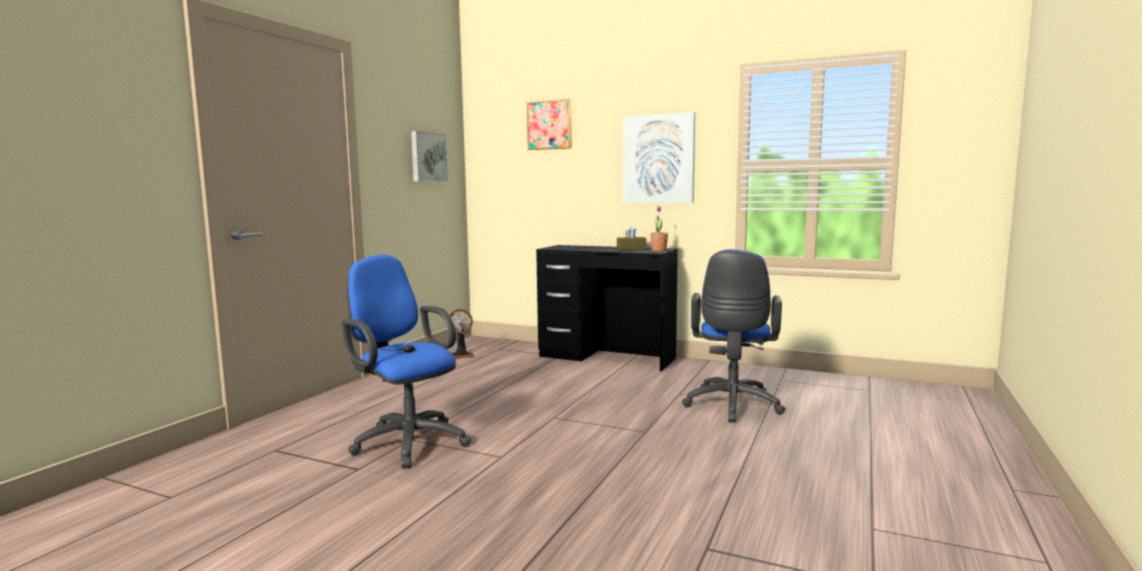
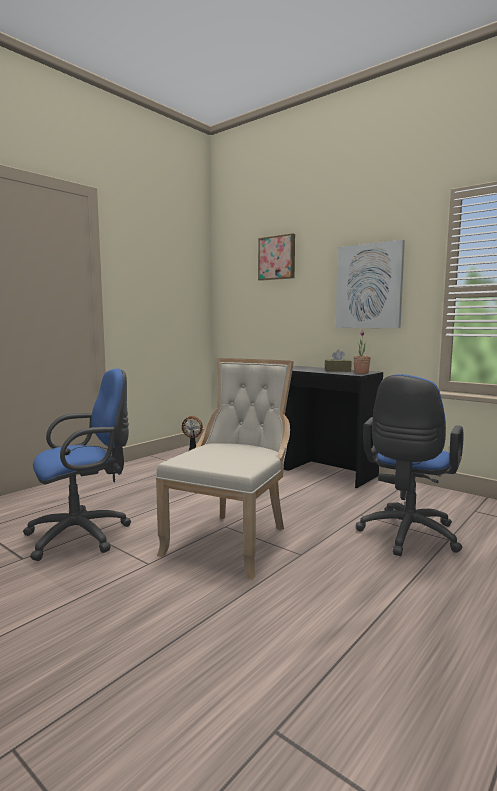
camera: 15 degrees right, 0 degrees up
(407, 441) = (84, 535): blue office chair -> blue office chair turned 90 degrees clockwise
(427, 157) = (173, 287): picture -> none
(570, 428) = (232, 540): none -> beige chair

